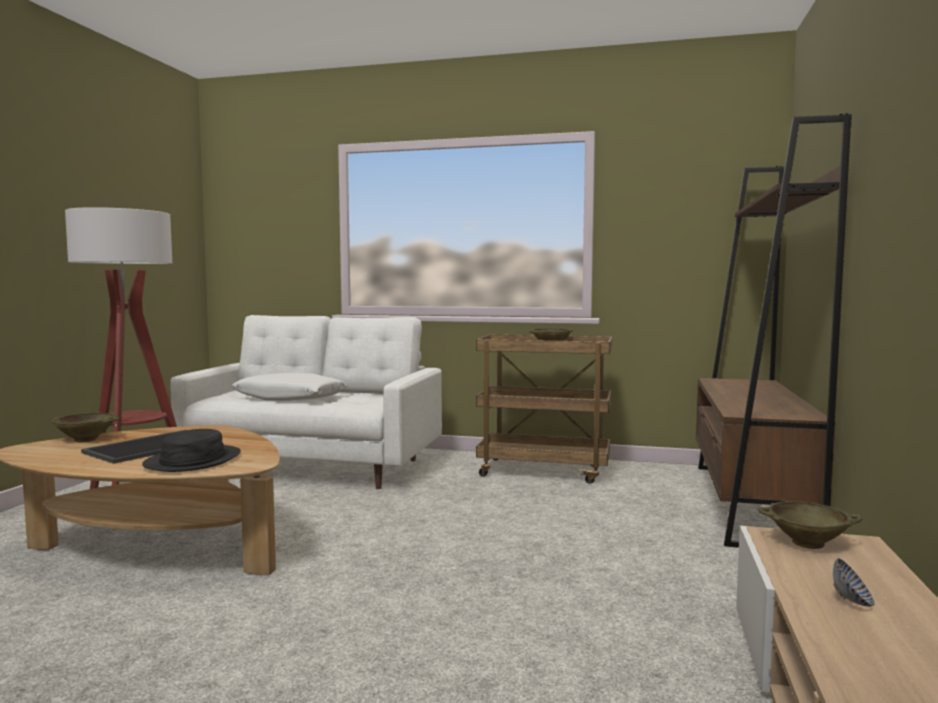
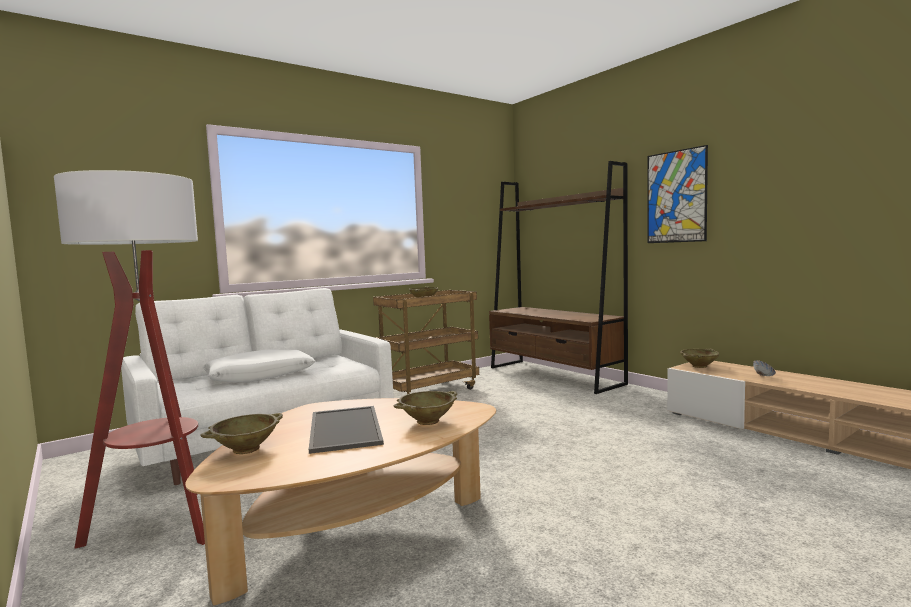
camera: 50 degrees left, 0 degrees up
(193, 460) = (427, 421): black hat -> beige bowl
(894, 178) = (676, 196): none -> picture

